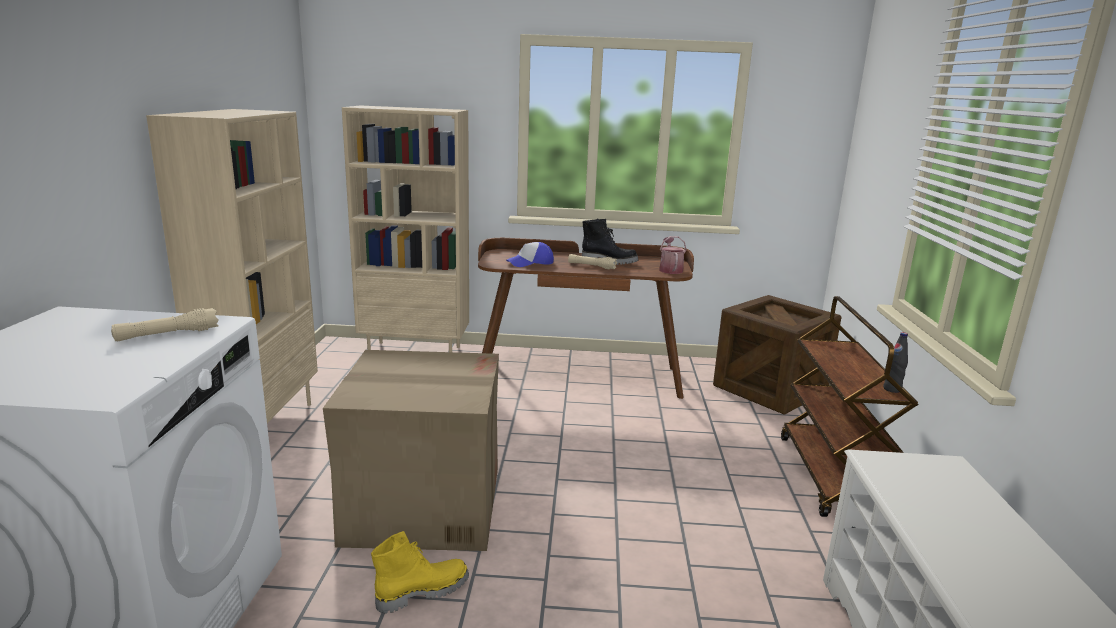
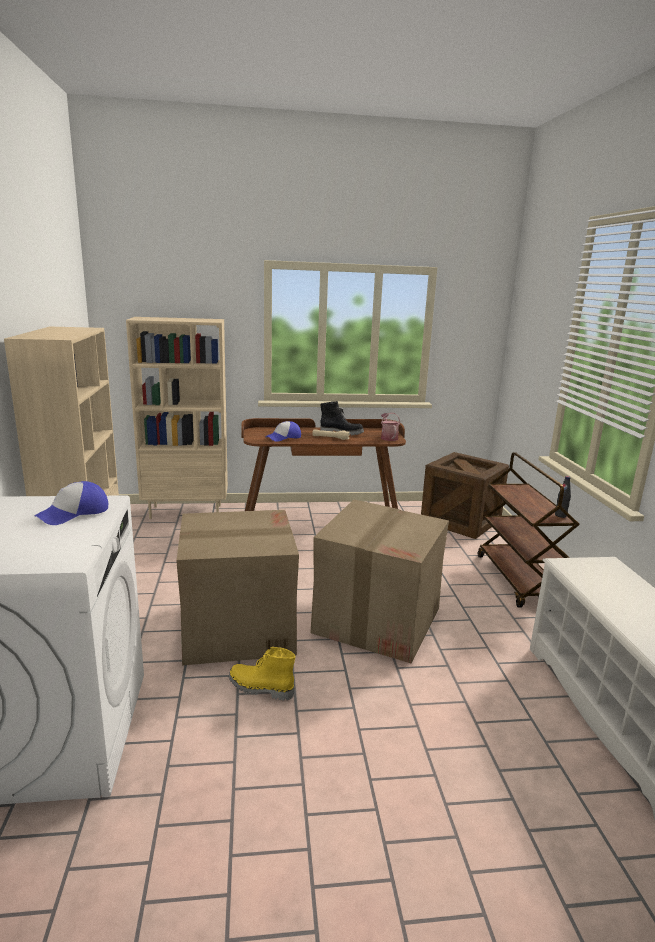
camera: 10 degrees left, 0 degrees up
(167, 335) = (74, 513): beige flashlight -> cap
(422, 591) = (260, 688): yellow boot -> yellow boot turned 120 degrees counterclockwise
(613, 513) = (377, 619): none -> cardboard box

